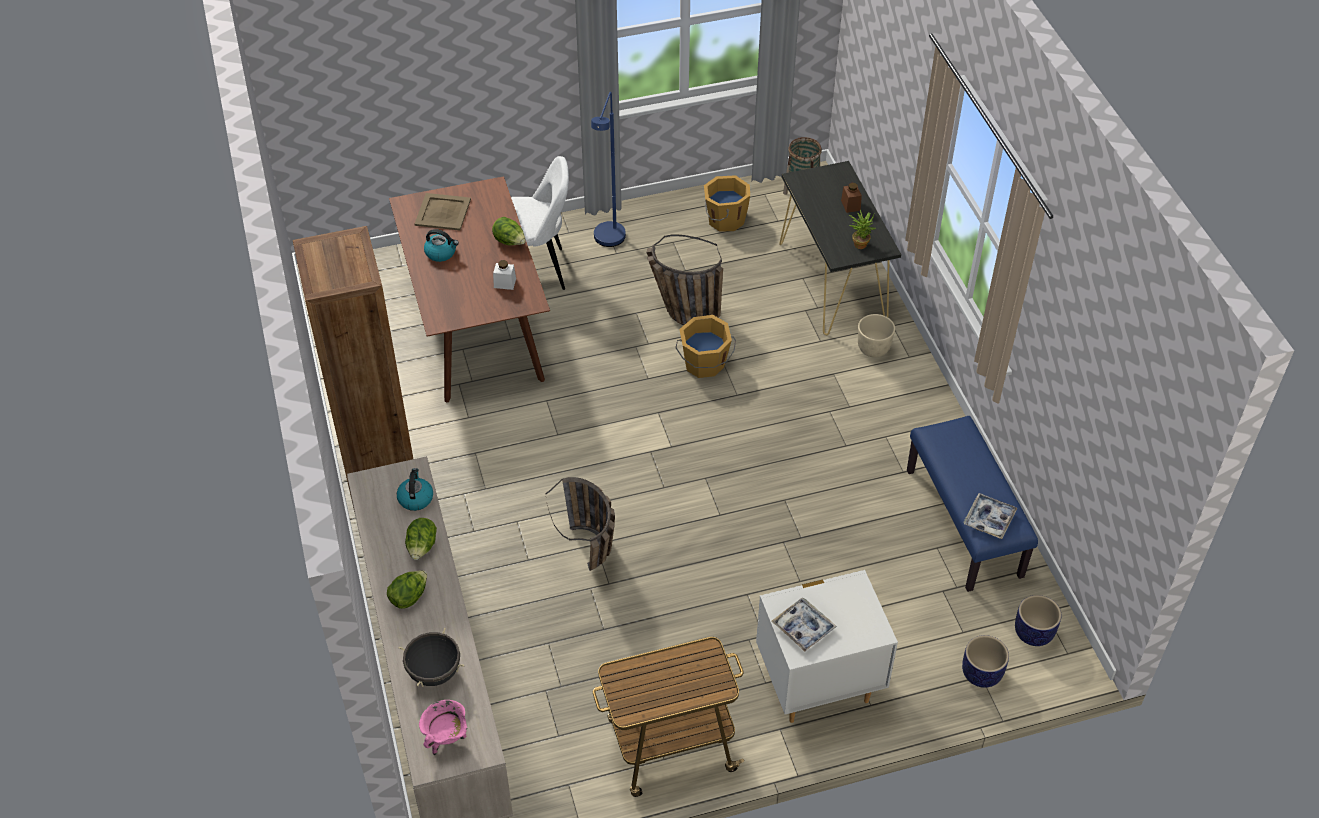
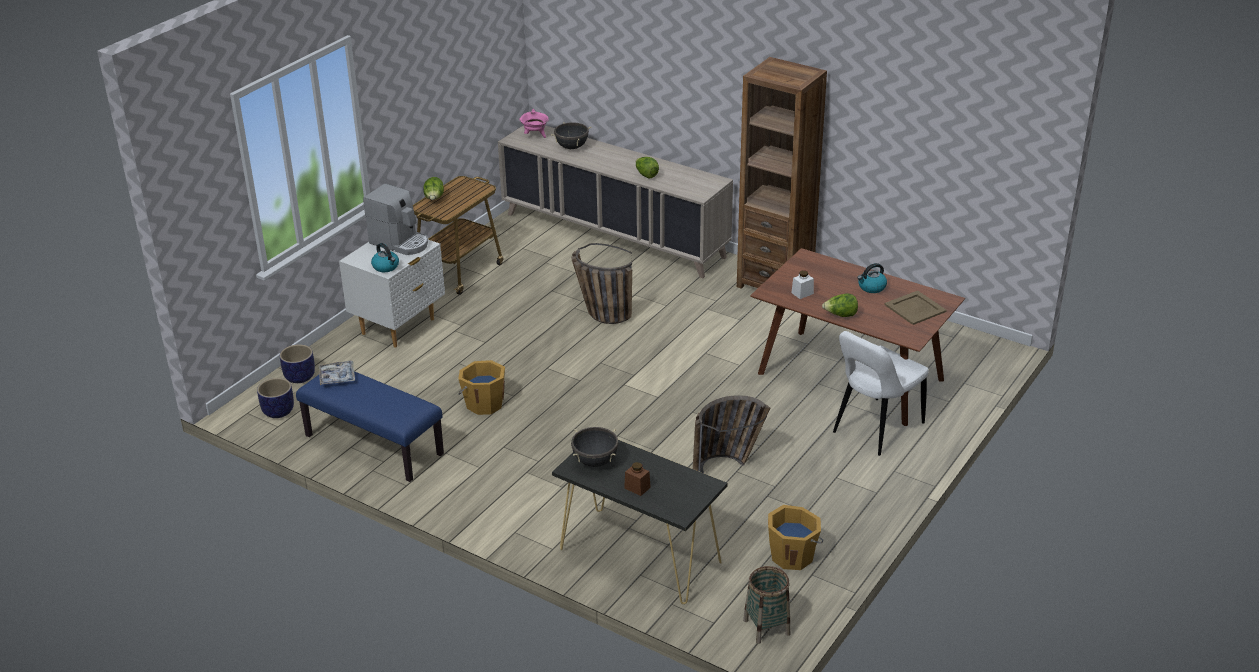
camera: 140 degrees right, 15 degrees down
(409, 597) = (624, 160): lettuce -> lettuce (434, 199)
(415, 498) = (680, 187): kettle -> kettle (386, 267)
(608, 242) = (854, 481): blue floor lamp -> none
(704, 364) = (665, 441): orange bucket -> orange bucket (484, 403)
(803, 628) = (400, 242): tray -> coffee machine
(859, 243) = (595, 461): potted plant -> black cooking pot
(872, 349) = (549, 521): beige planter -> none

